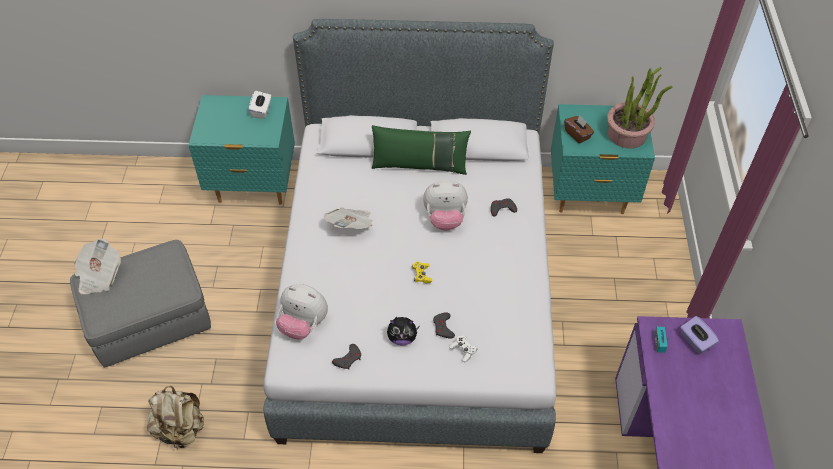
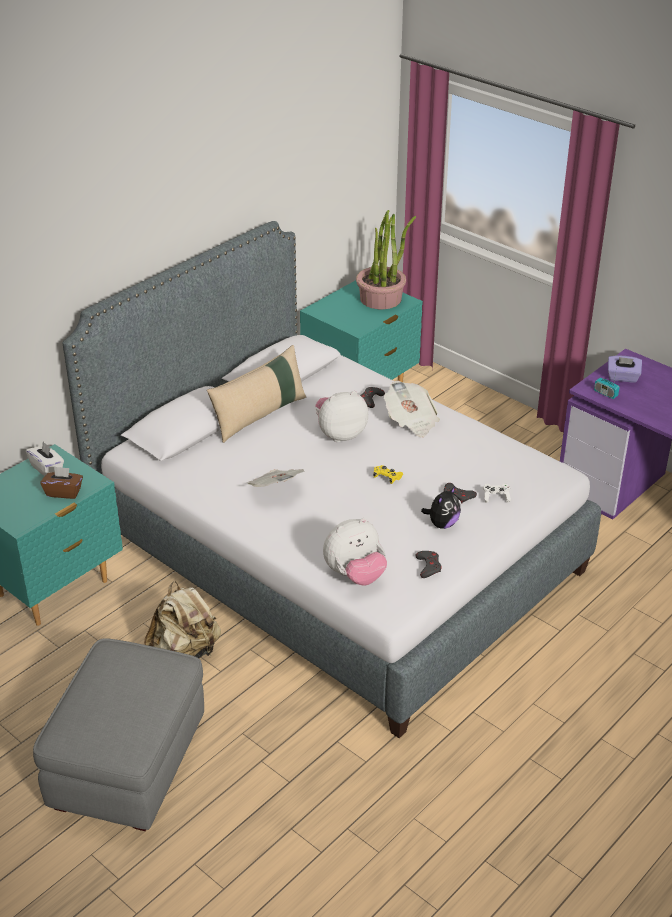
camera: 50 degrees left, 15 degrees down
(99, 276) = (71, 721): newspaper -> newspaper (411, 421)
(180, 429) = (300, 807): beige backpack -> beige backpack (185, 652)
(420, 165) = (259, 415): green pillow -> beige pillow
(445, 219) = (340, 434): plush toy -> plush toy turned 150 degrees counterclockwise
(577, 134) = (347, 320): brown tissue box -> brown tissue box (64, 492)

